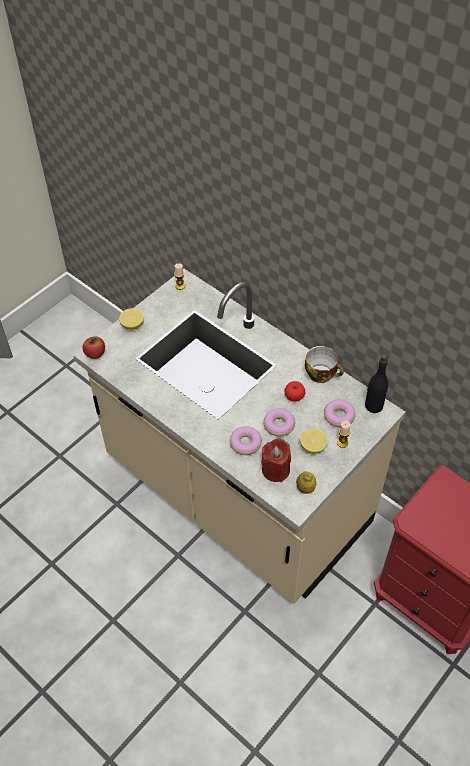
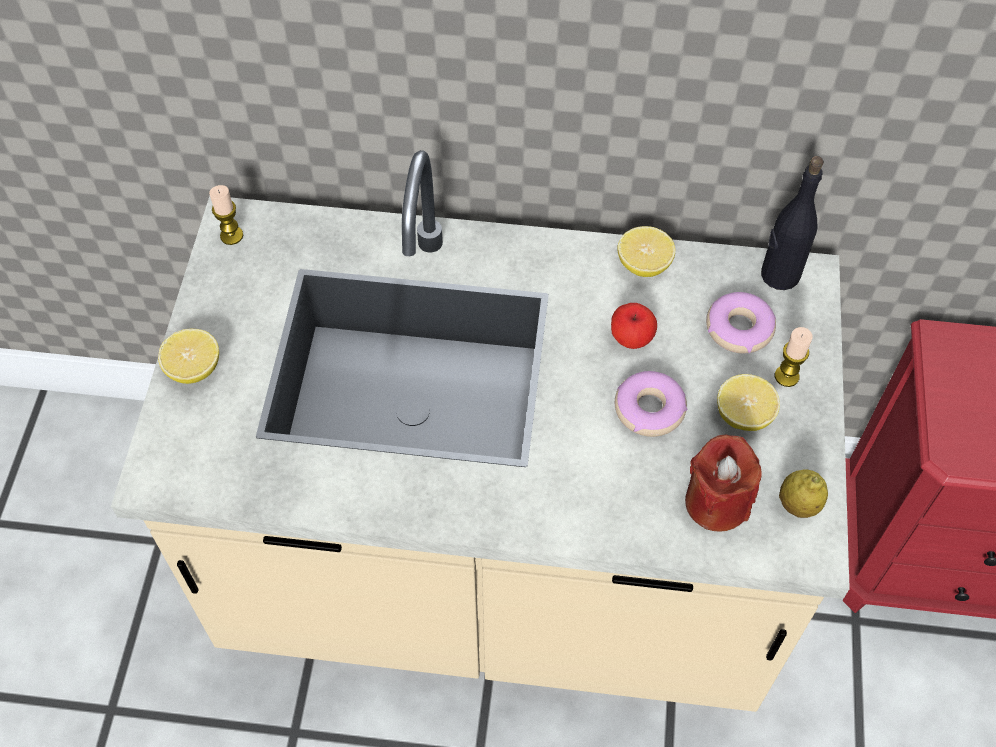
camera: 35 degrees left, 5 degrees up
(95, 354) = (161, 477): apple -> none
(245, 443) = (619, 483): donut -> none
(322, 374) = (644, 265): cup -> lemon

